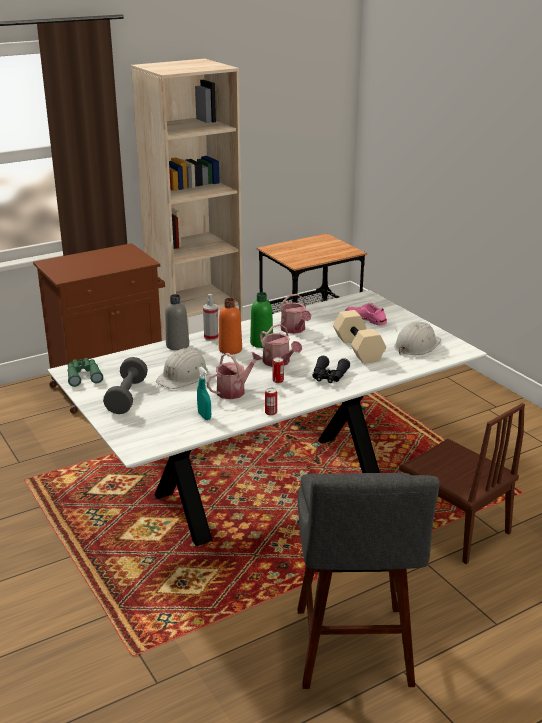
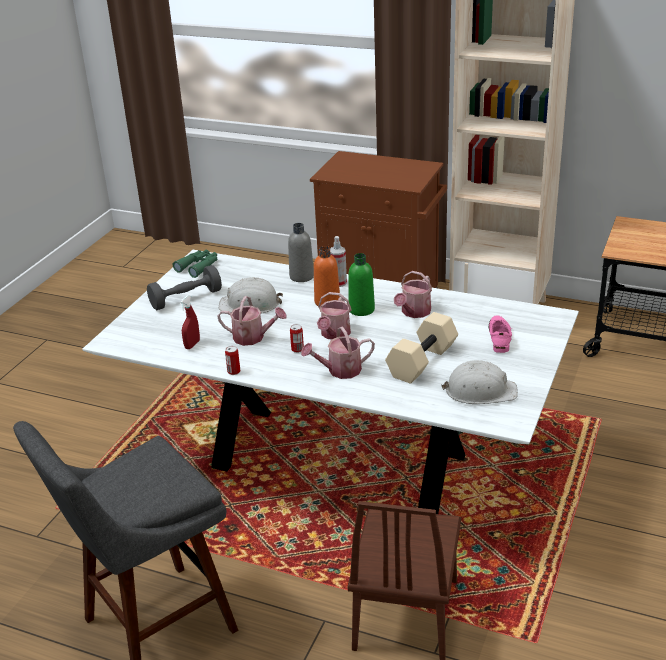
camera: 55 degrees right, 5 degrees up
(204, 416) = (192, 345): turquoise spray bottle -> red spray bottle
(329, 376) = (340, 371): black binoculars -> watering can

